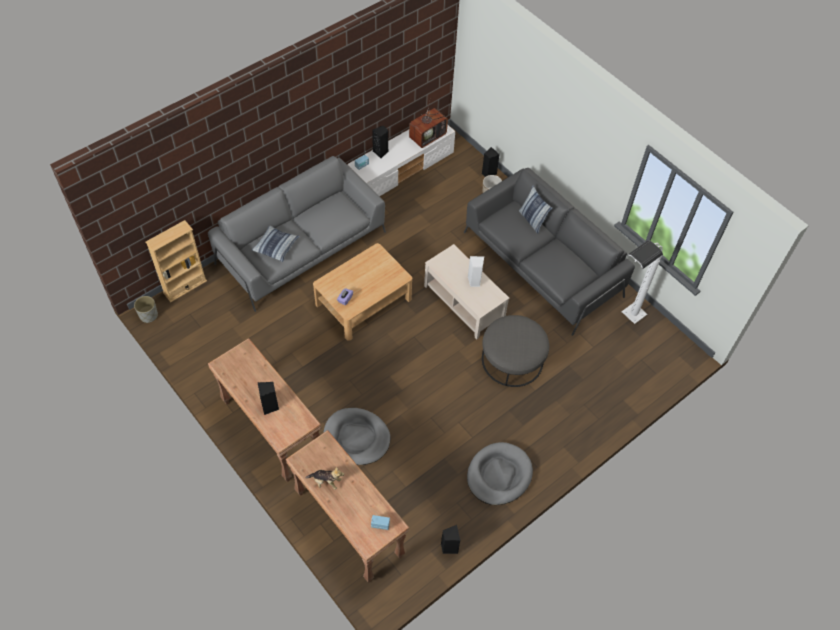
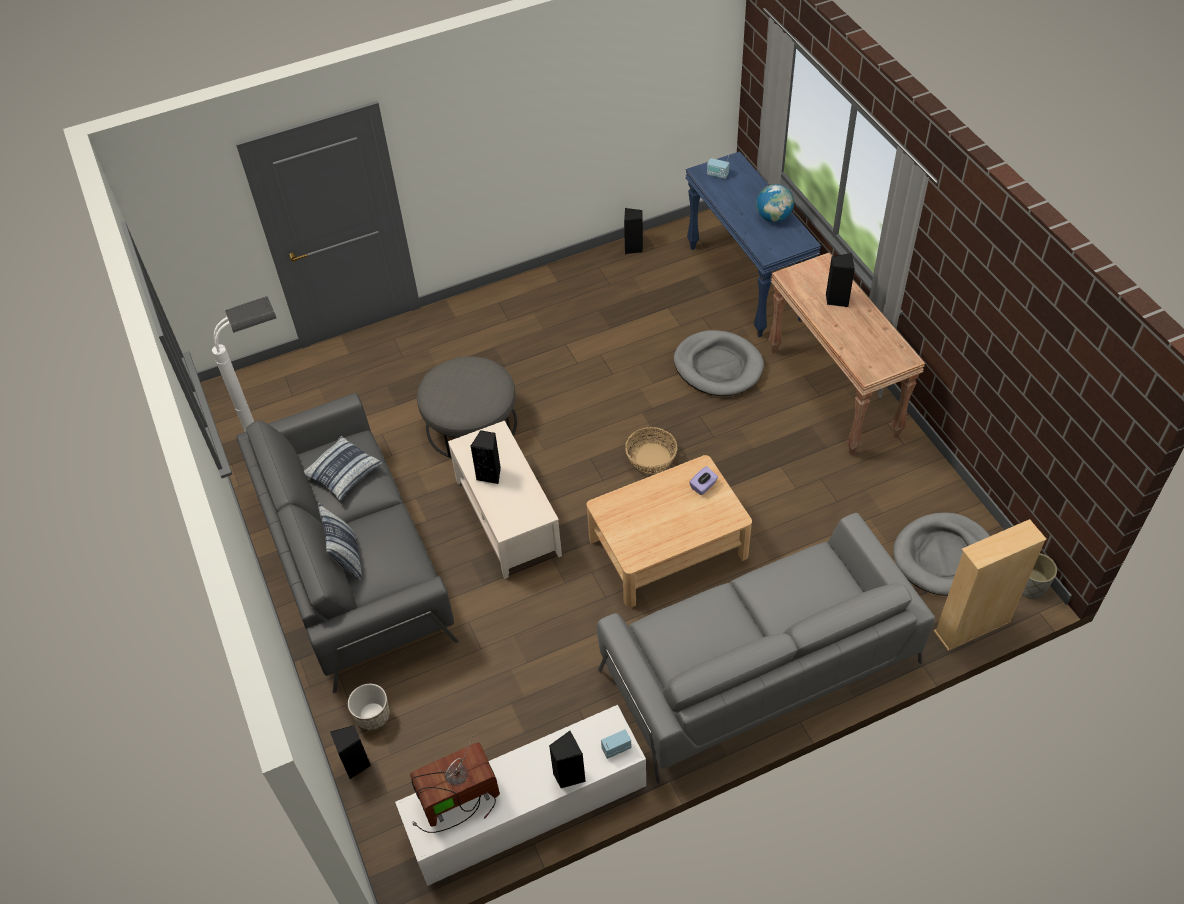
camera: 160 degrees left, 5 degrees down
(276, 246) = (809, 587): pillow -> pillow (342, 473)
(326, 481) = (773, 217): plush toy -> globe
(348, 525) = (746, 283): brown console table -> blue console table
(387, 357) = (651, 458): none -> basket
(474, 281) = (490, 474): white speaker -> black speaker
(499, 475) = (548, 302): grey dog bed -> grey dog bed (943, 556)

